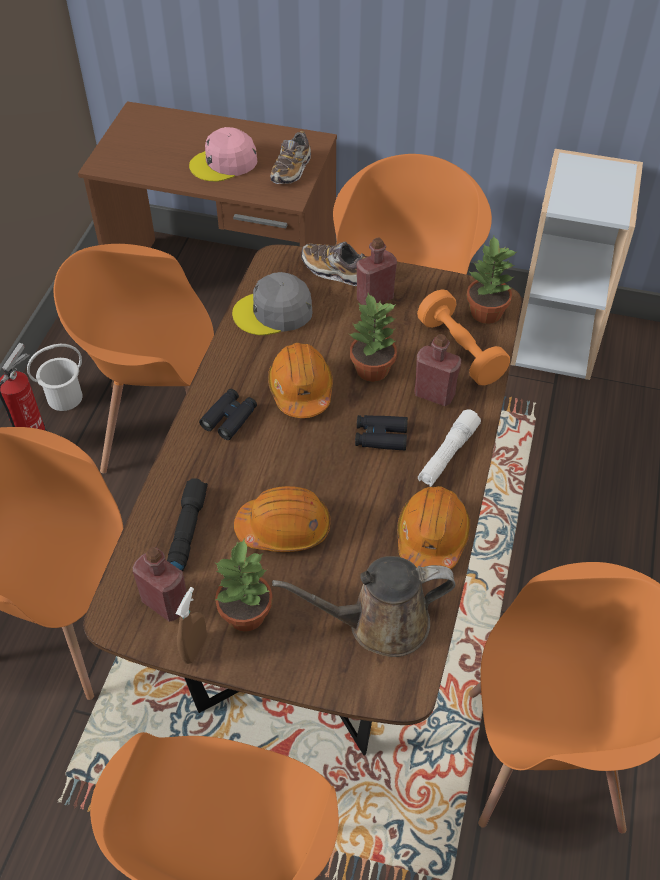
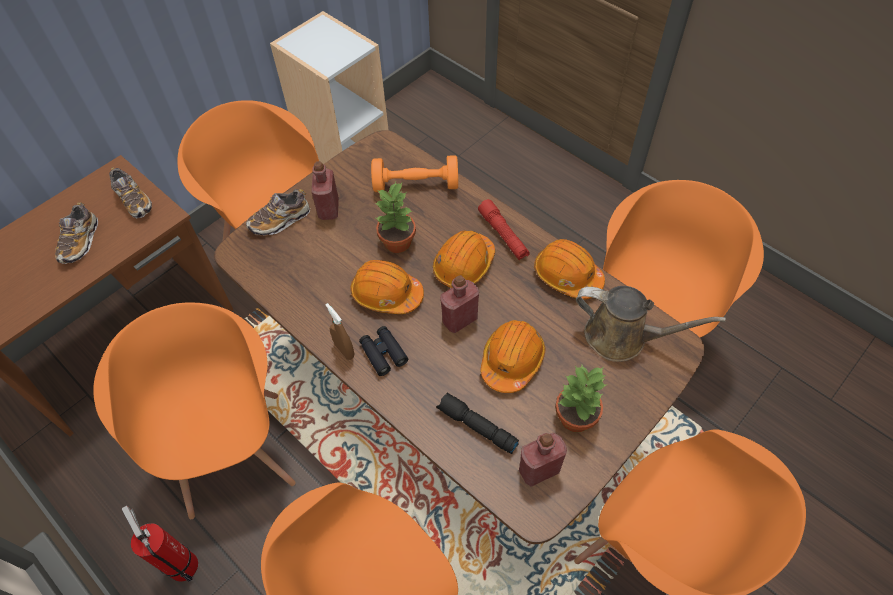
camera: 60 degrees left, 5 degrees up
(64, 397) = (143, 519): white bucket -> none
(159, 426) = (234, 452): orange chair -> orange chair turned 135 degrees clockwise
(194, 648) = (590, 465): brown spray bottle -> brown spray bottle (344, 350)
(224, 163) = (80, 242): pink cap -> shoe
(274, 312) = (293, 277): grey cap -> none
(380, 437) = (464, 265): black binoculars -> orange hard hat
(380, 623) = (622, 337): brown watering can -> brown watering can turned 90 degrees counterclockwise
(434, 394) = (445, 217): red bottle -> red bottle (460, 320)
(447, 454) = (503, 235): white flashlight -> red flashlight
(486, 313) = (392, 155): potted plant -> none

